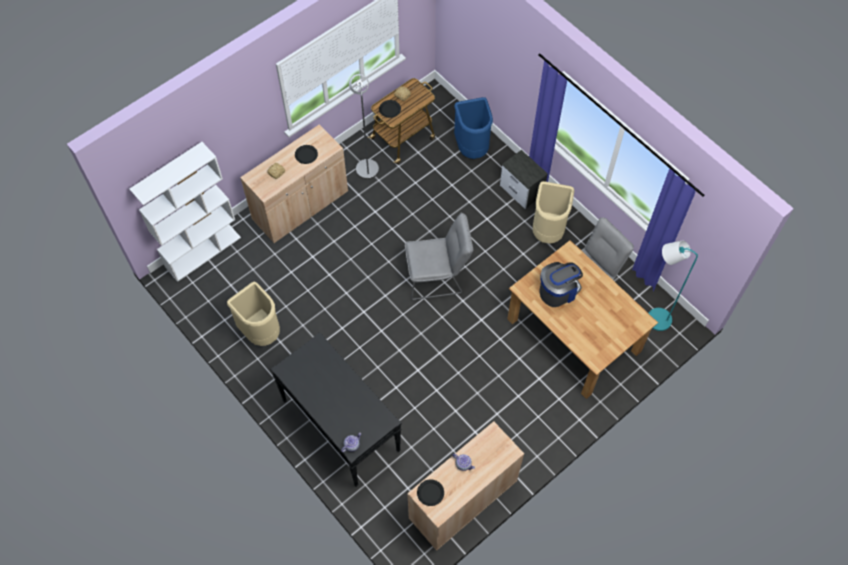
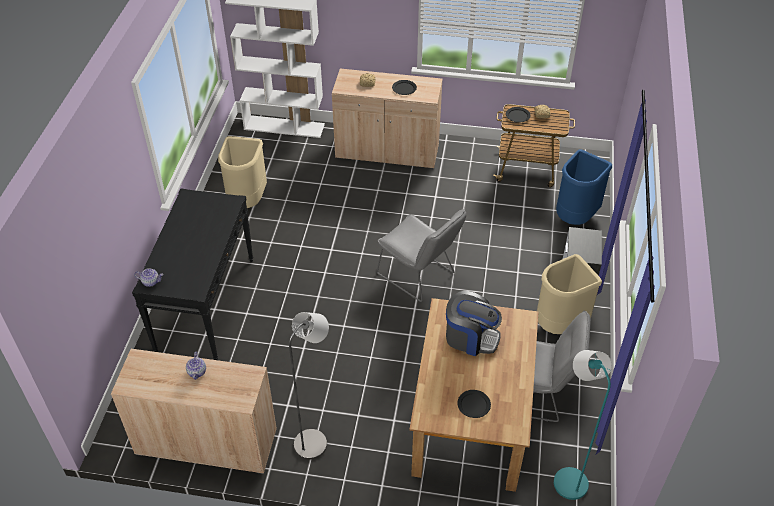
camera: 50 degrees right, 15 degrees down
(366, 165) = (472, 164): grey floor lamp -> grey floor lamp (315, 440)
(430, 493) = (144, 365): black plate -> black plate (473, 405)

